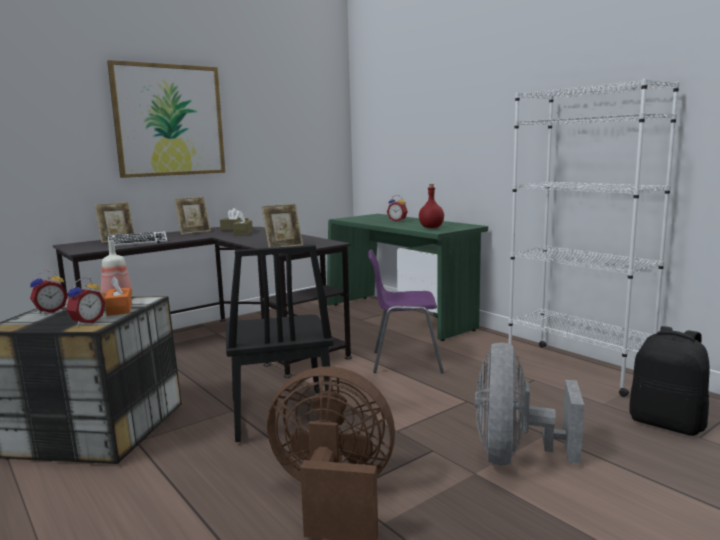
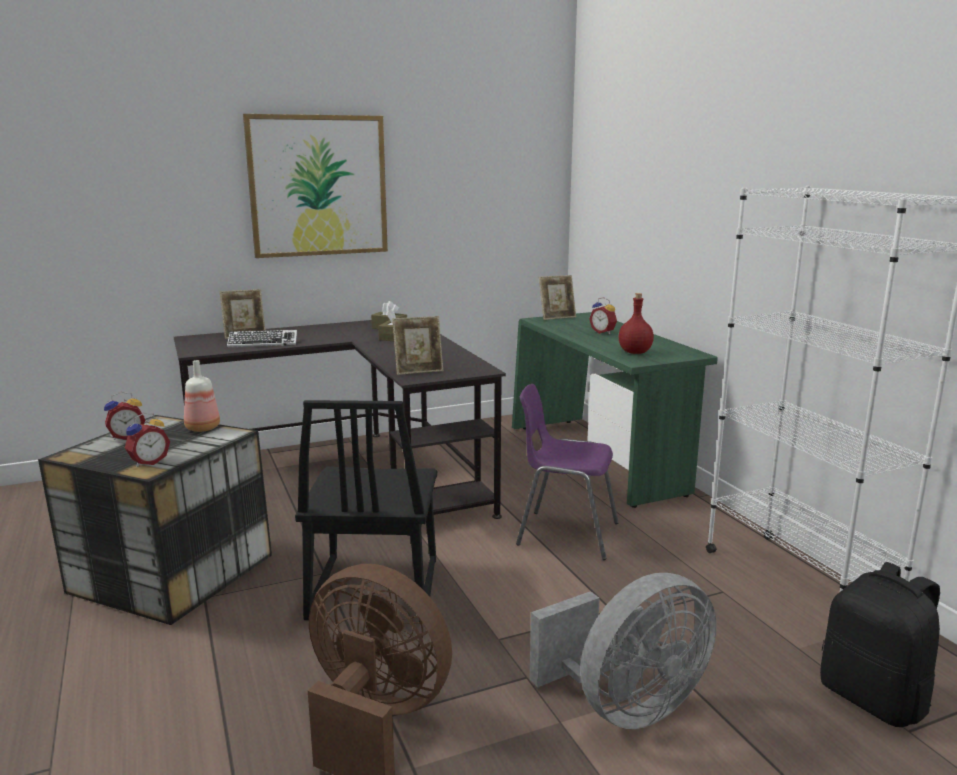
camera: 15 degrees right, 5 degrees up
(119, 309) = (194, 445): orange tissue box -> none
(194, 232) = (339, 328): picture frame -> picture frame (557, 317)
(515, 456) = (626, 707): grey fan -> grey fan turned 150 degrees counterclockwise

